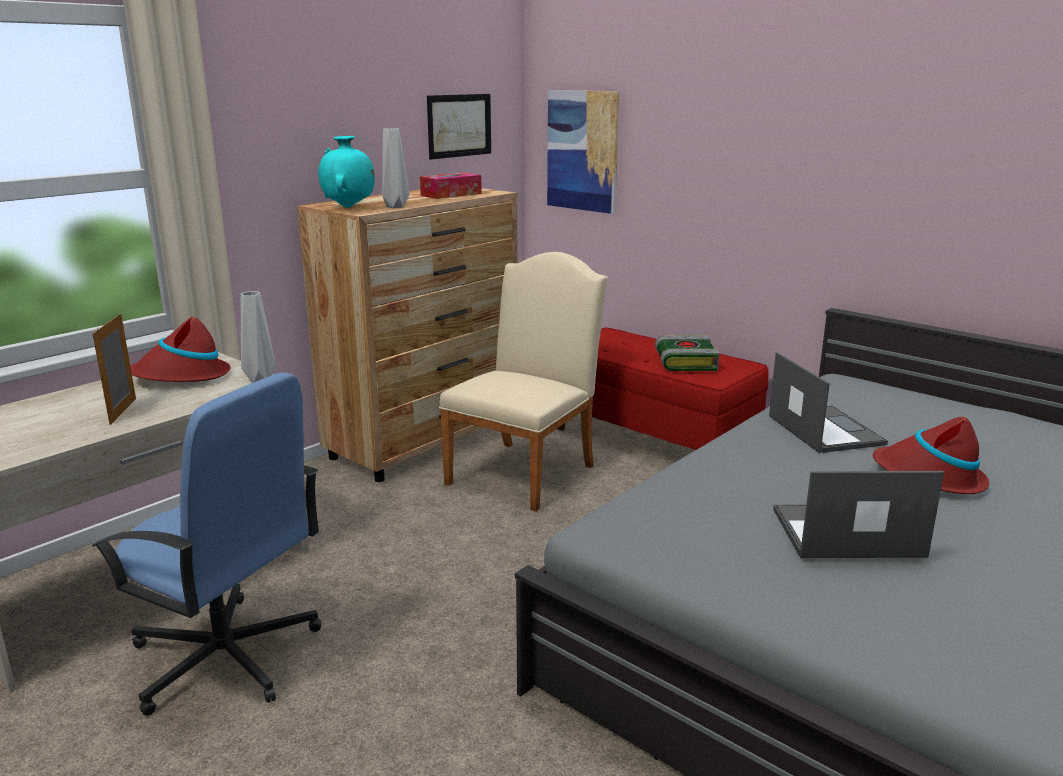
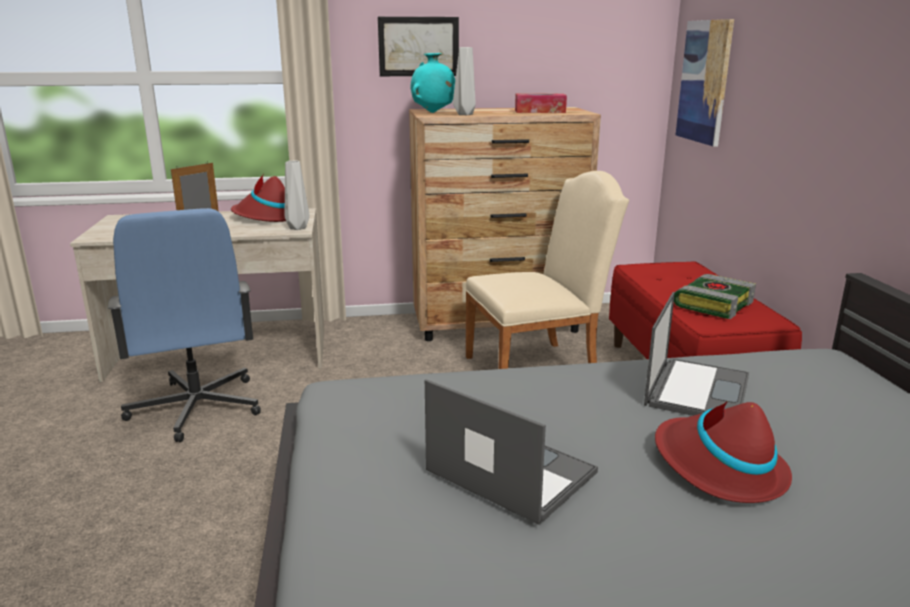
camera: 40 degrees right, 0 degrees up
(459, 125) = (589, 53): picture -> picture (418, 46)

